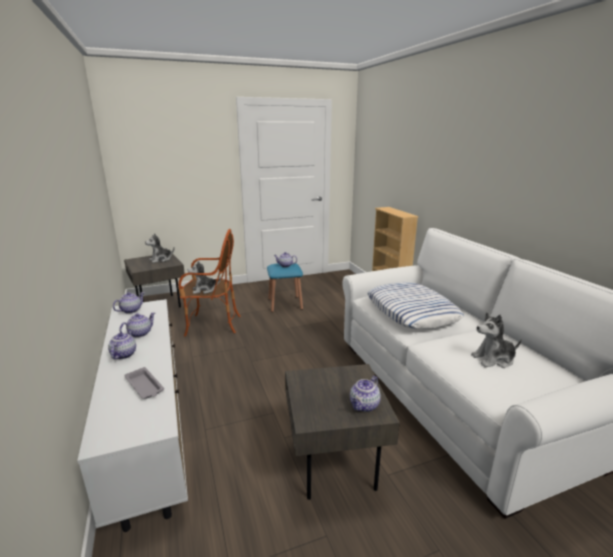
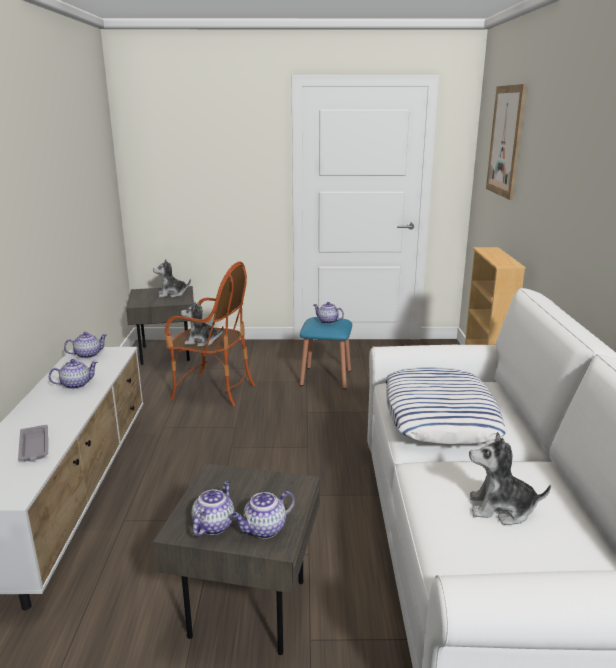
camera: 20 degrees right, 0 degrees up
(124, 354) = (41, 406): teapot -> teapot (213, 525)
(386, 140) = (505, 141): none -> picture

